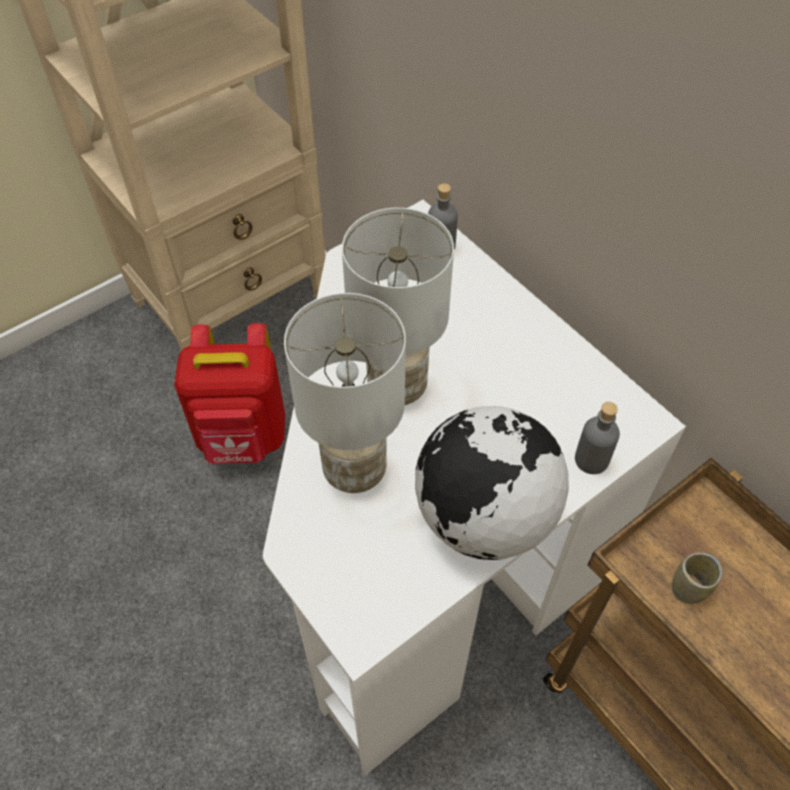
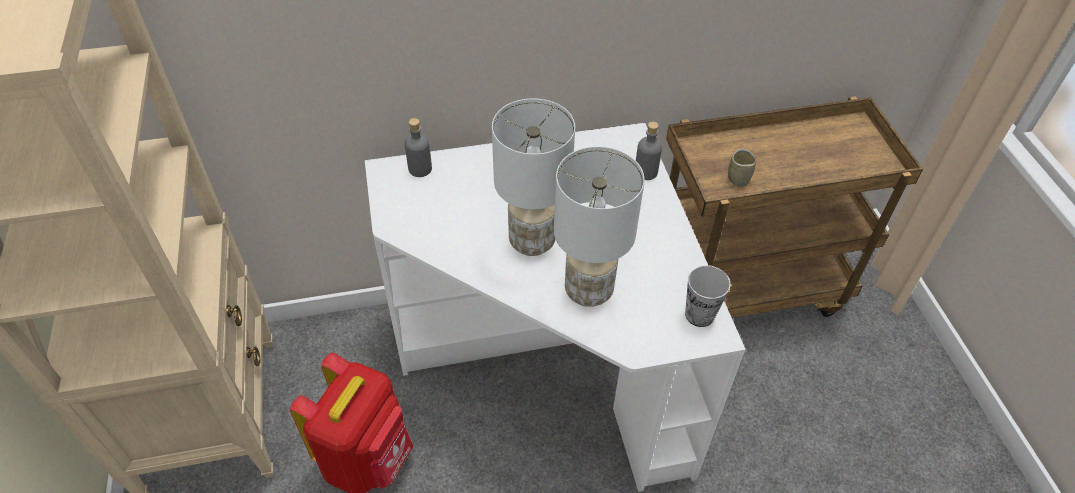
camera: 65 degrees left, 5 degrees down
(381, 606) = (699, 315): none -> cup
(483, 517) = (660, 239): globe -> none

